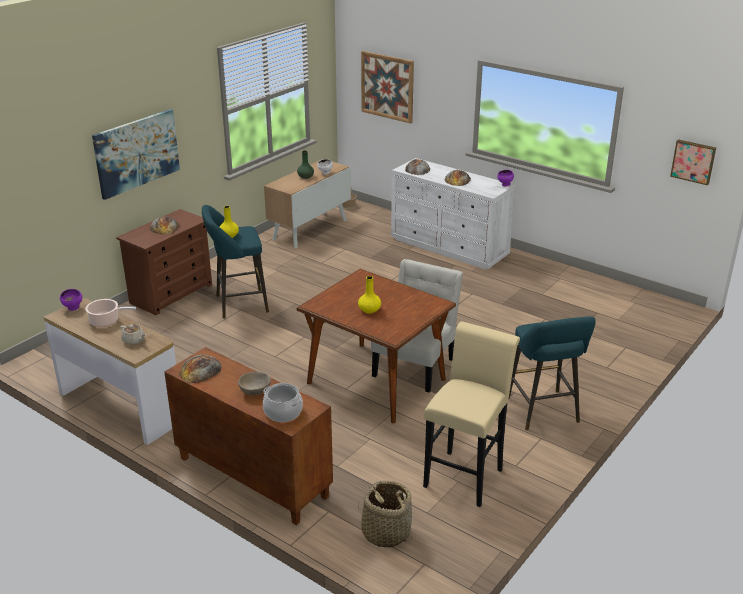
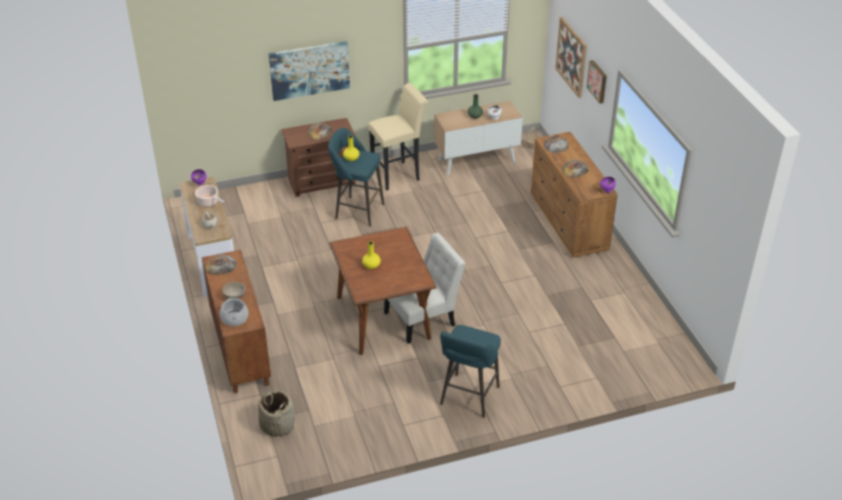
camera: 35 degrees right, 10 degrees up
(450, 247) = (568, 223): white dresser -> brown dresser
(466, 474) = (365, 414): beige stool -> beige stool (398, 174)
(693, 161) = (720, 242): picture -> picture (598, 81)

